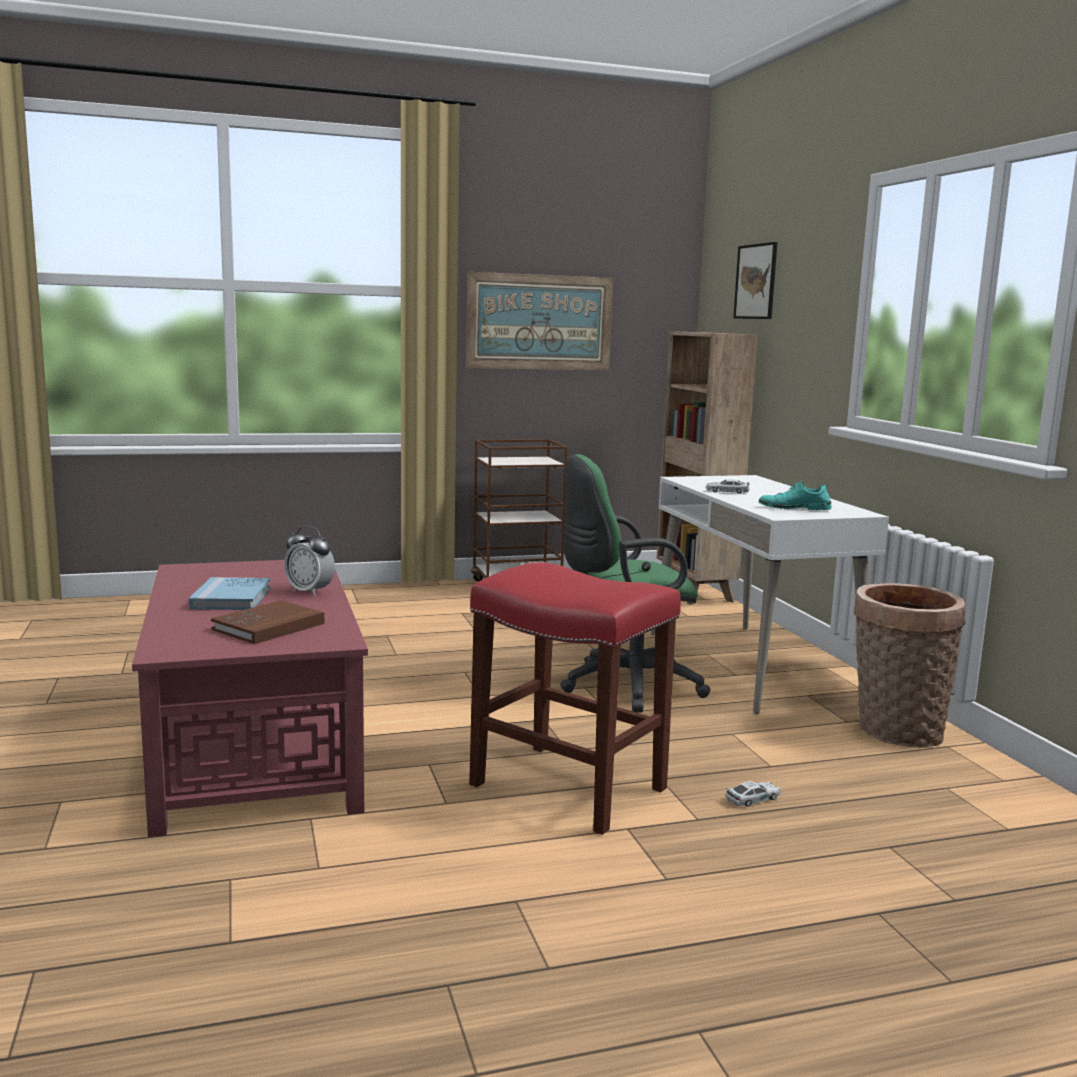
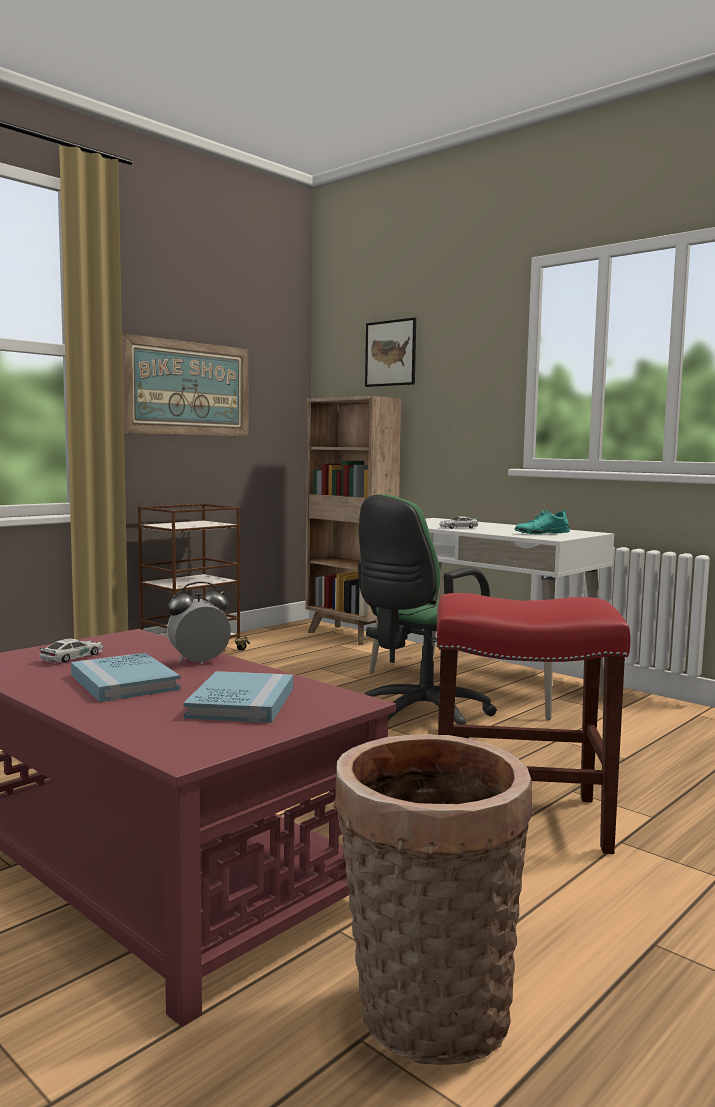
camera: 30 degrees left, 5 degrees down
(268, 626) = (241, 702): brown book -> blue book
(310, 592) = (199, 662): alarm clock -> alarm clock turned 150 degrees clockwise
(753, 799) = (659, 788): toy car -> toy car (72, 657)
(895, 732) = (654, 712): basket -> basket (426, 1019)

